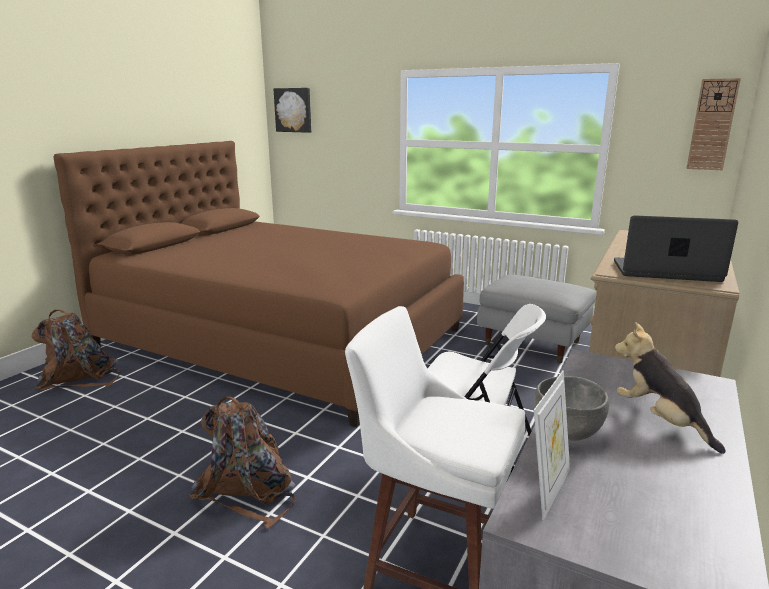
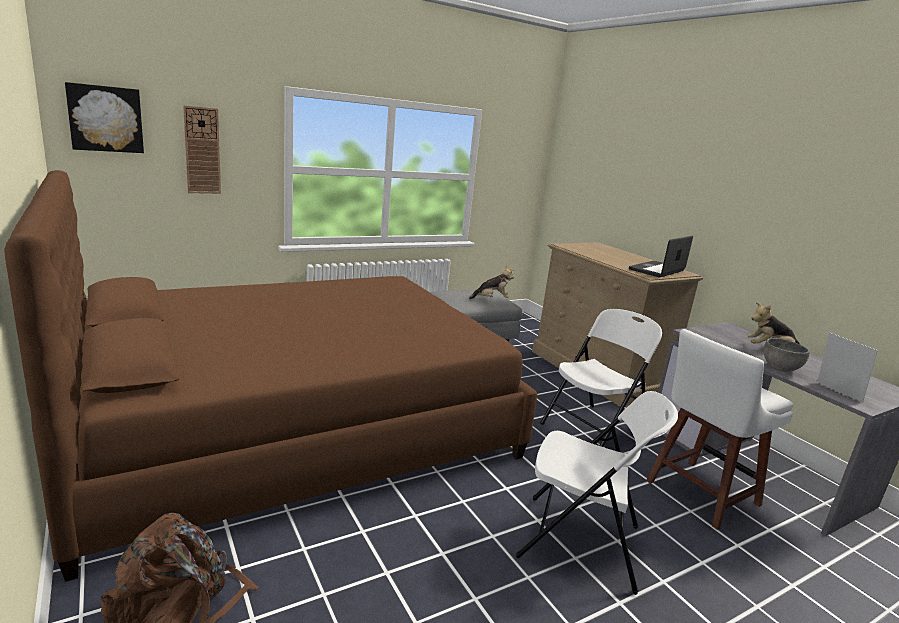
camera: 60 degrees left, 0 degrees up
(249, 490) = (579, 541): brown backpack -> white chair
(549, 292) = (491, 299): none -> plush toy
(712, 125) = (532, 161): wall clock -> wall clock (202, 151)

